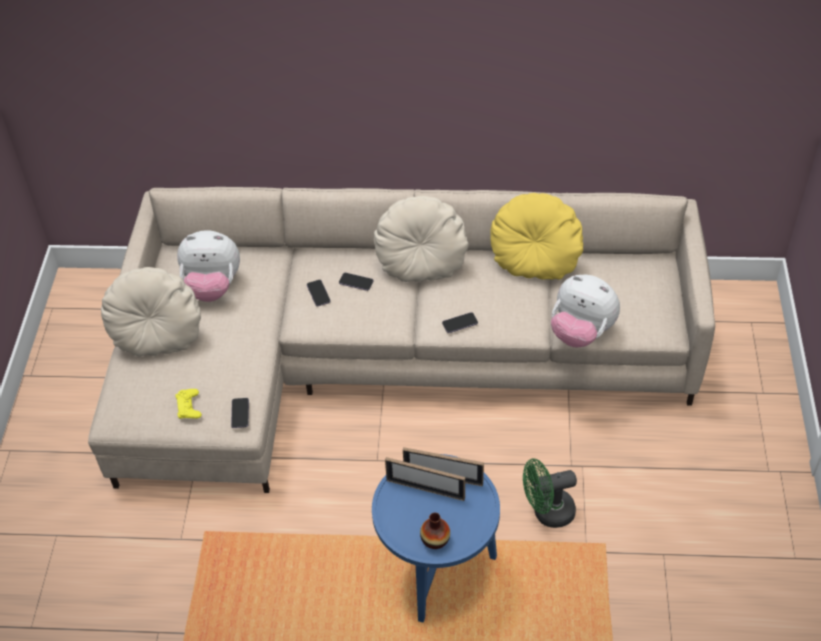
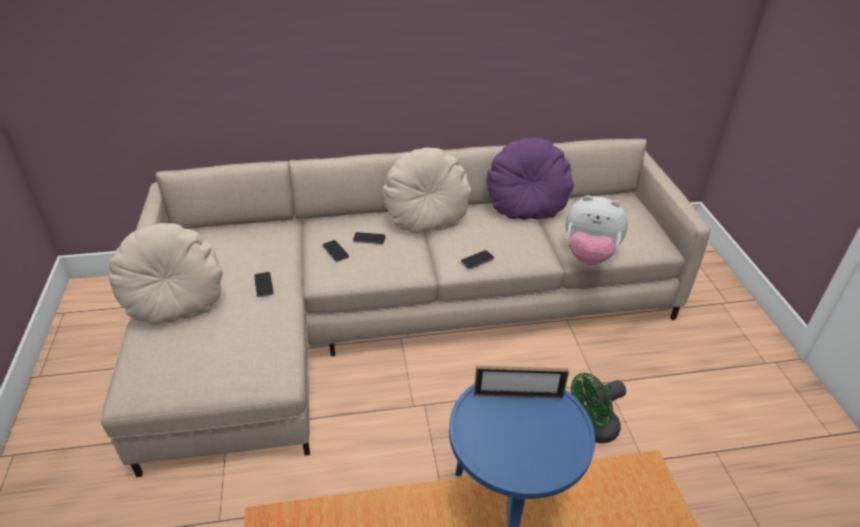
camera: 15 degrees left, 10 degrees down
(189, 407) = (218, 367): yellow game controller -> none
(212, 287) = (228, 257): plush toy -> none
(240, 413) = (276, 366): phone -> phone (263, 285)
(425, 489) = (504, 411): picture frame -> none
(435, 539) = (535, 464): vase -> none
(535, 266) = (525, 212): yellow pillow -> purple pillow

